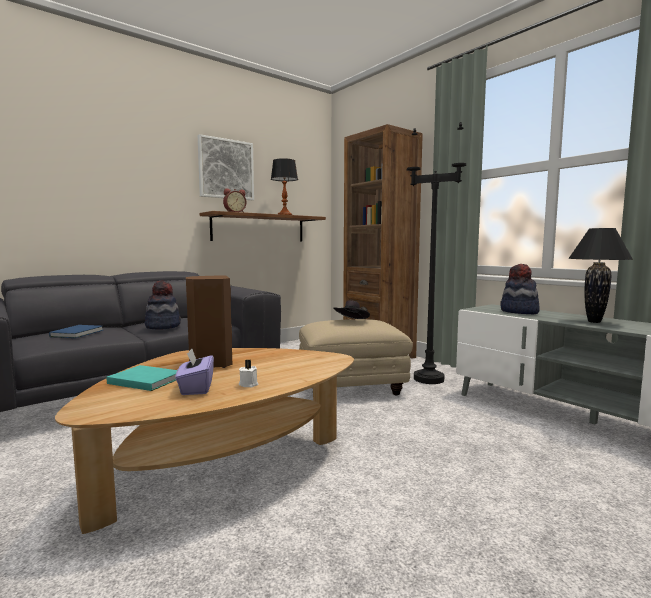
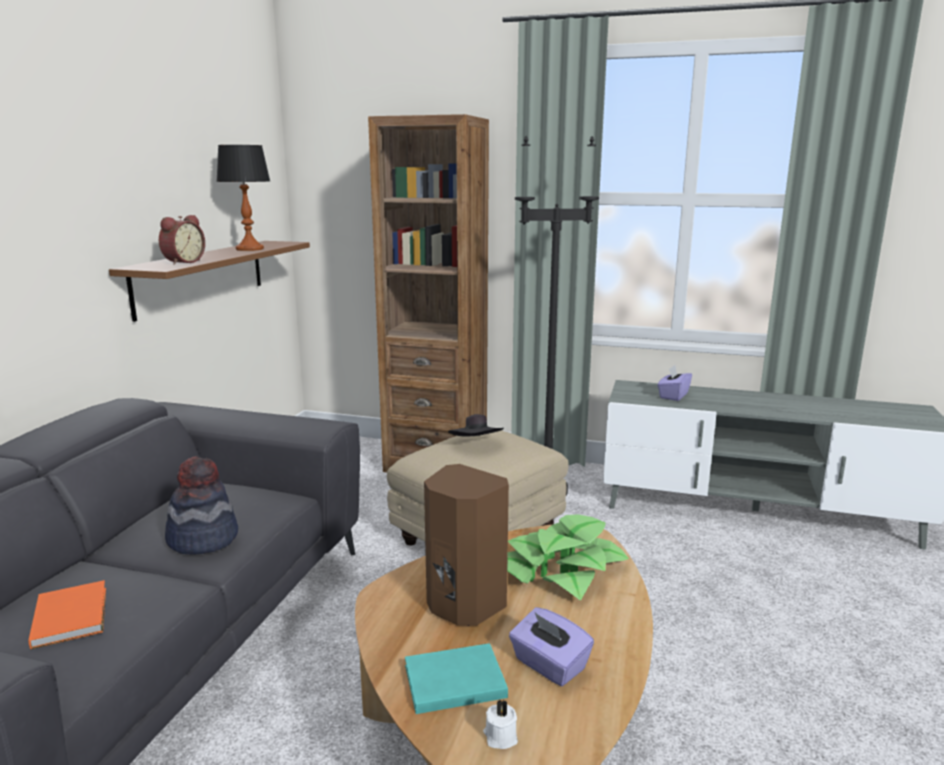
camera: 35 degrees left, 10 degrees up
(78, 333) = (72, 615): blue book -> orange book
(226, 169) = (140, 169): picture -> none
(248, 384) = (591, 629): white candle -> white candle (500, 737)
(288, 364) = (560, 570): none -> potted plant
(519, 312) = (673, 395): hat -> purple tissue box
(594, 322) = (764, 404): black table lamp -> none

